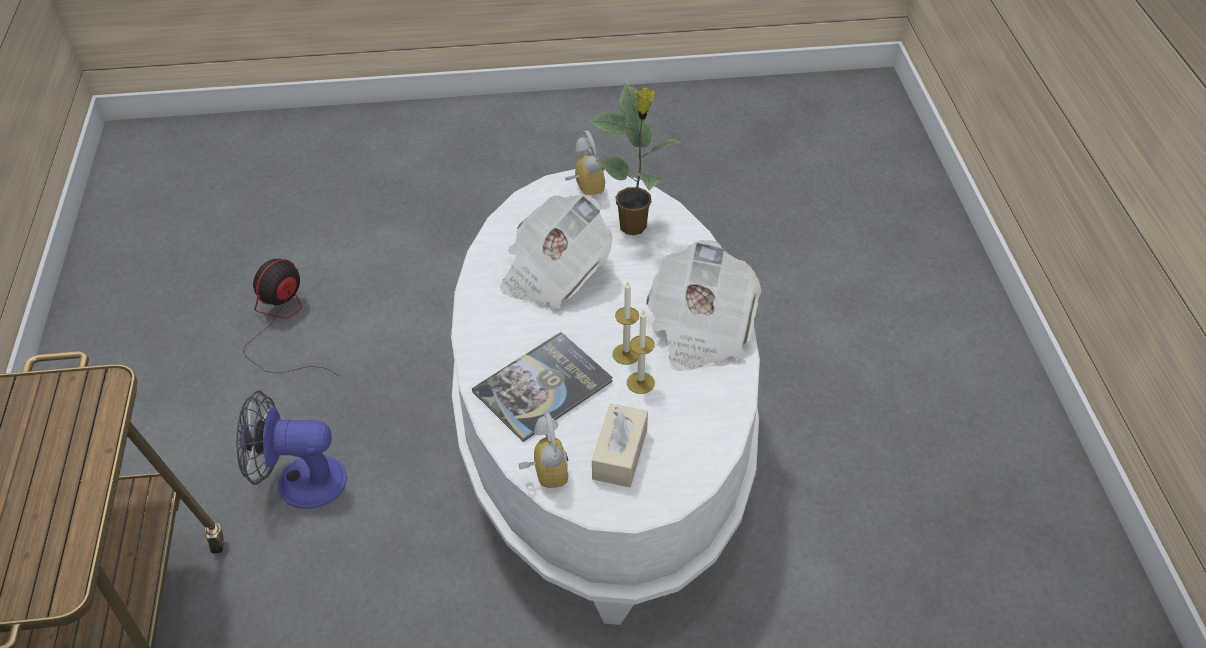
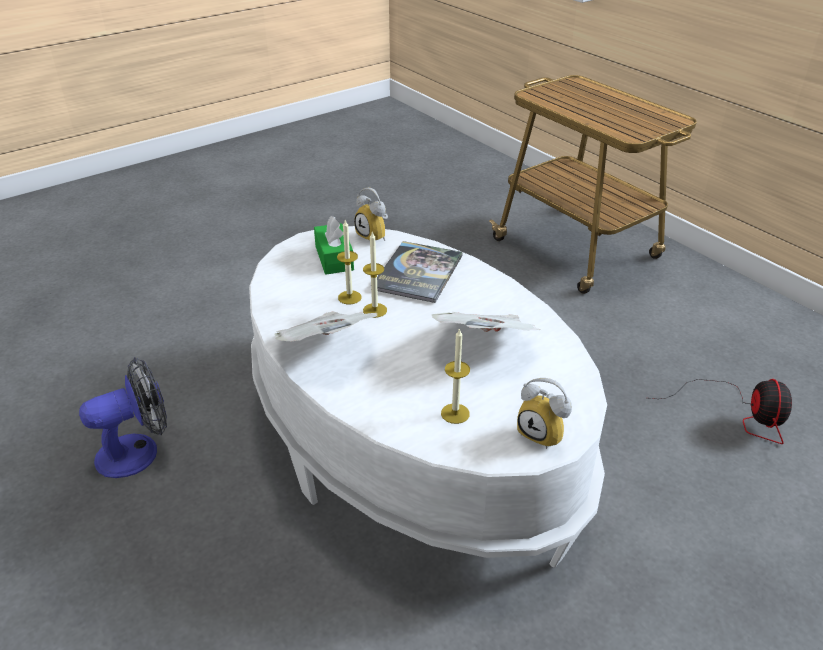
camera: 150 degrees right, 10 degrees down
(299, 482) = (583, 333): fan -> fan (138, 451)
(620, 454) = (334, 258): beige tissue box -> green tissue box
(634, 227) = (455, 413): potted plant -> candle

